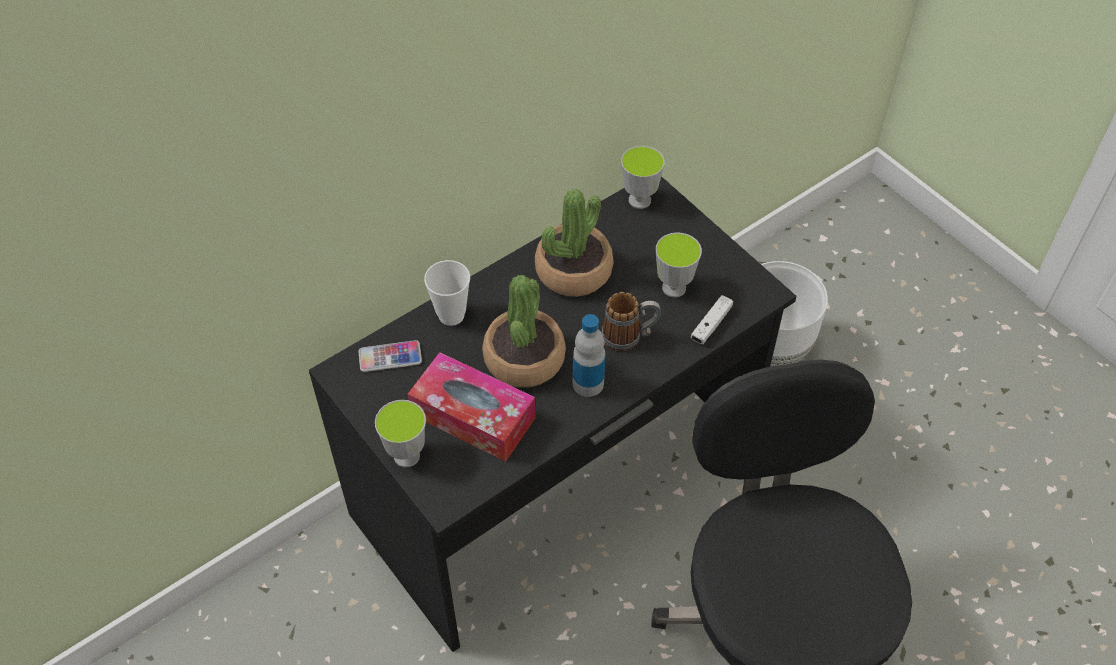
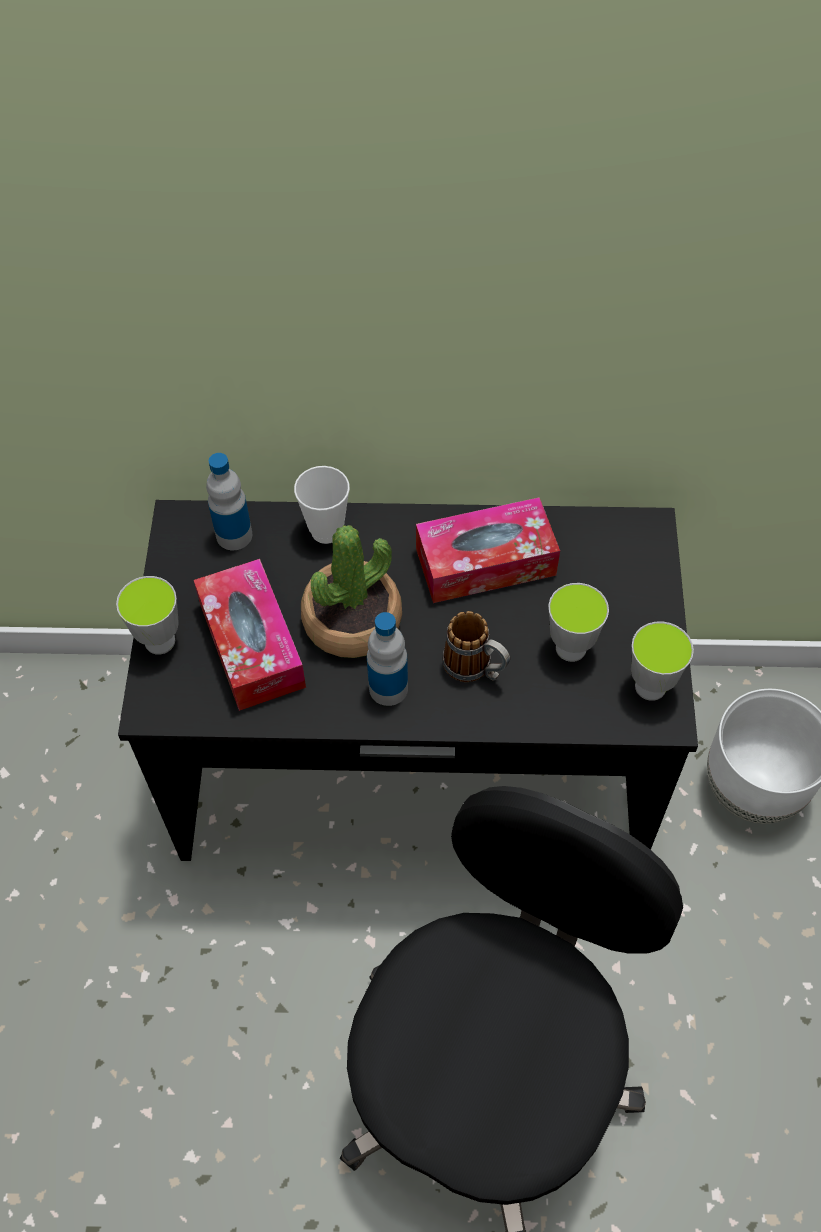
camera: 40 degrees right, 5 degrees up
(390, 357) = (234, 535): phone -> bottle
(573, 270) = (485, 562): potted plant -> tissue box
(639, 200) = (625, 531): cup -> cup (650, 686)
(711, 324) = (572, 714): white game controller -> none

